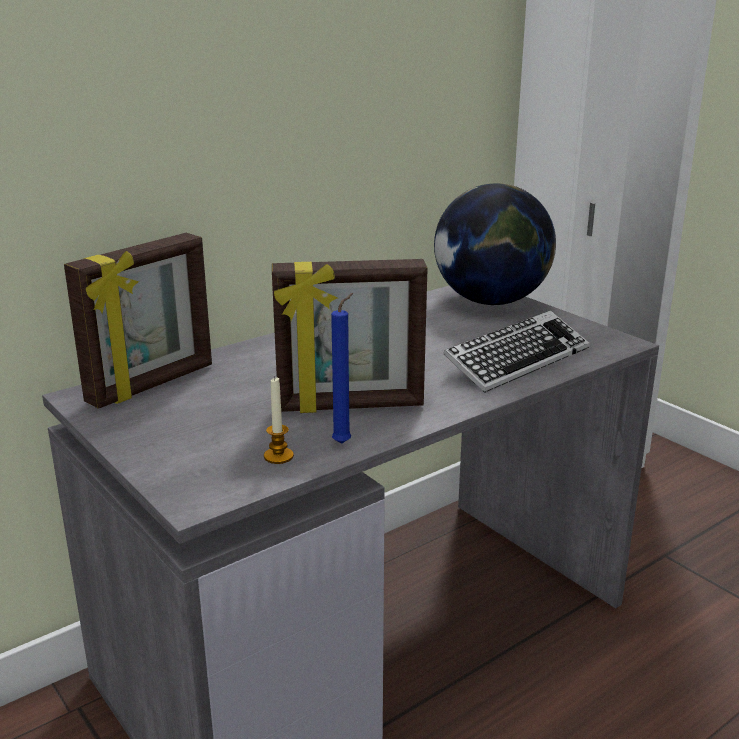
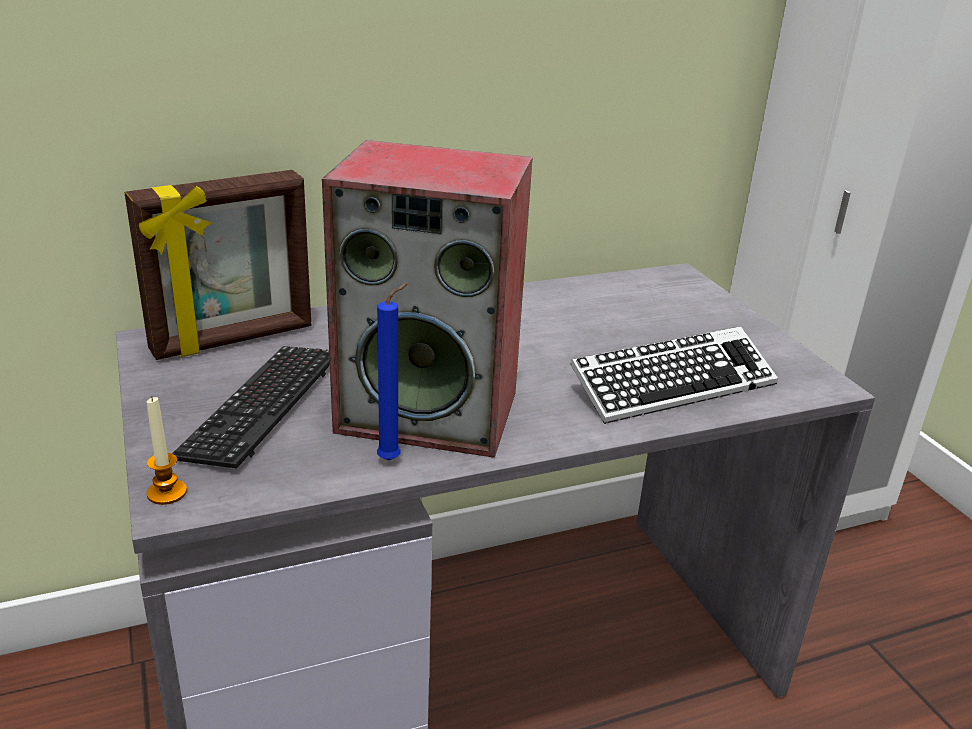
camera: 15 degrees right, 5 degrees up
(213, 426) = (262, 406): none -> keyboard
(278, 456) = (306, 462): candle -> candle (167, 493)
(350, 406) = (431, 411): picture frame -> speaker
(491, 301) = (687, 297): globe -> none

